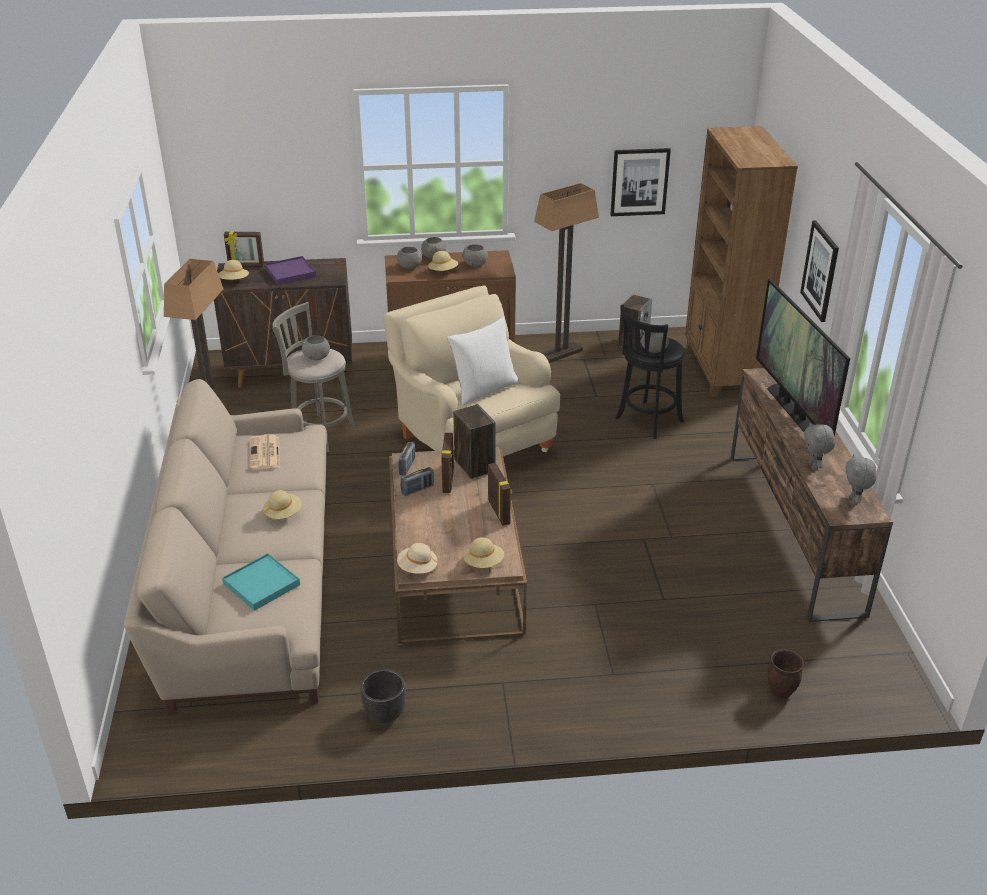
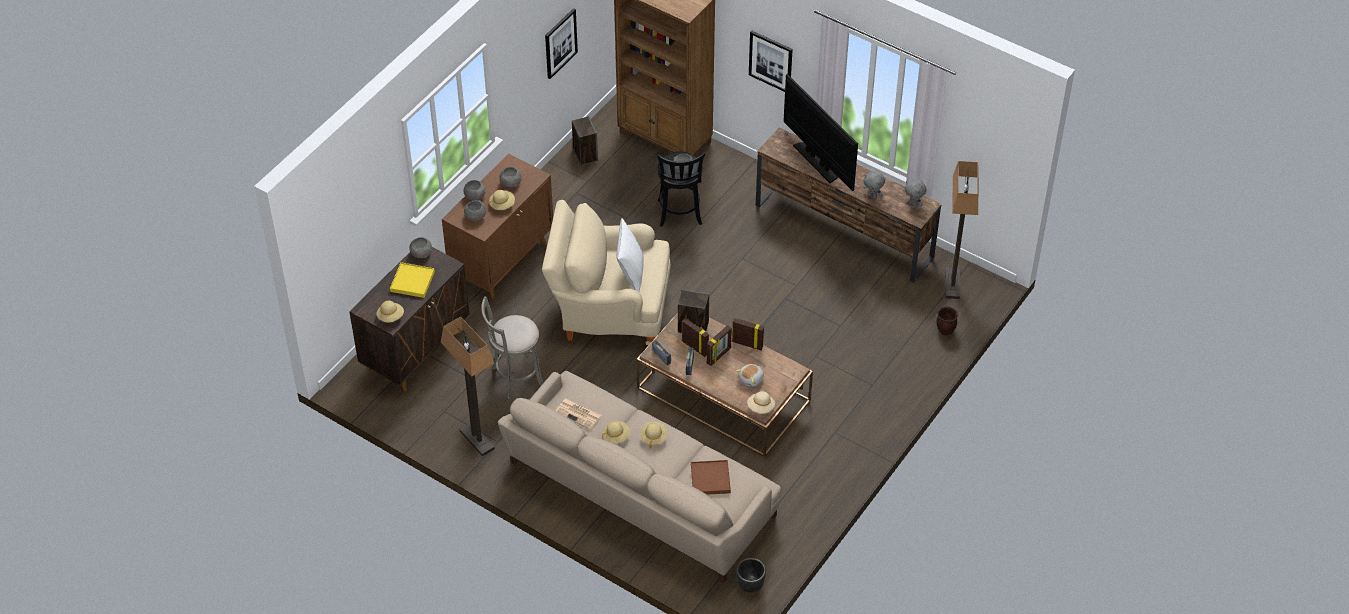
camera: 50 degrees left, 15 degrees up
(246, 266) = (373, 299): picture frame -> picture frame (719, 356)
(261, 584) = (710, 479): turquoise tray -> brown tray
(290, 273) = (412, 281): purple tray -> yellow tray
(317, 357) = (513, 329): grey bowl -> grey bowl (421, 253)
(384, 713) = (810, 492): black planter -> black planter (750, 584)
(451, 540) = (751, 379): none -> plush toy
(484, 563) = (784, 378): beige hat -> beige hat (616, 436)
(561, 354) = (556, 199): floor lamp -> floor lamp (952, 284)
(792, 408) = (816, 162): television -> television turned 150 degrees counterclockwise

